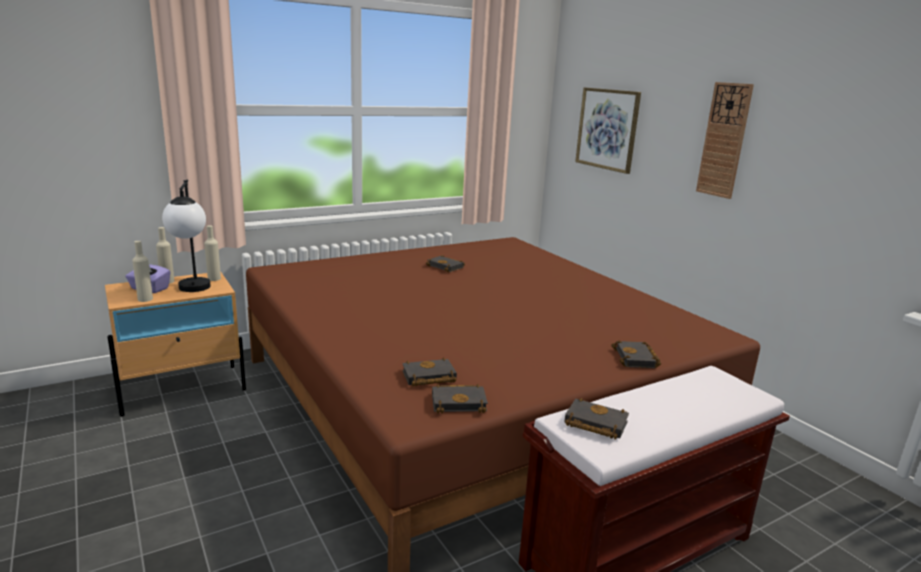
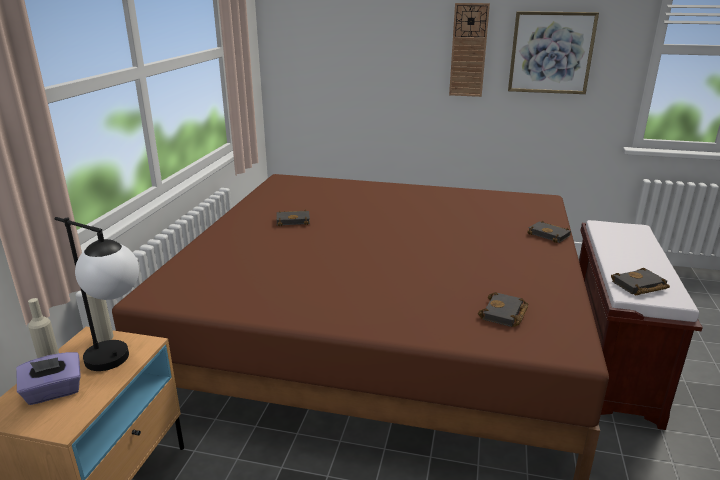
camera: 45 degrees left, 5 degrees up
(145, 299) = (85, 405): beige bottle -> none
(460, 402) = (558, 318): black book -> none
(607, 129) = (340, 52): picture -> picture (551, 53)

